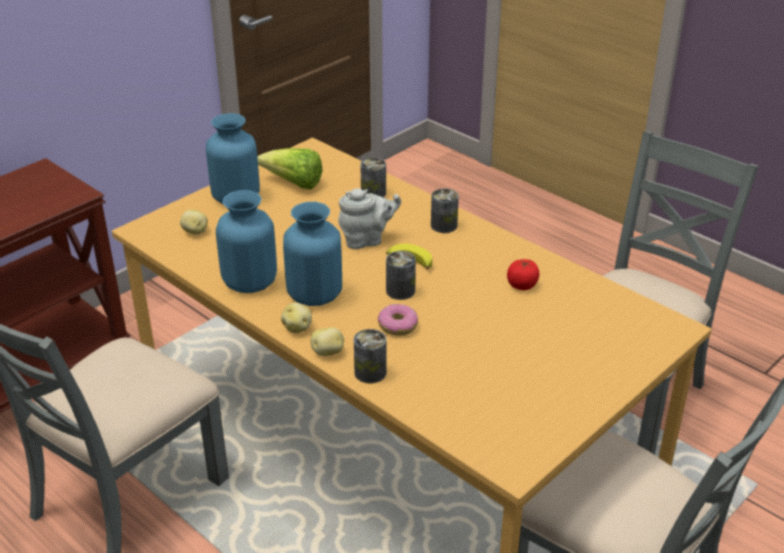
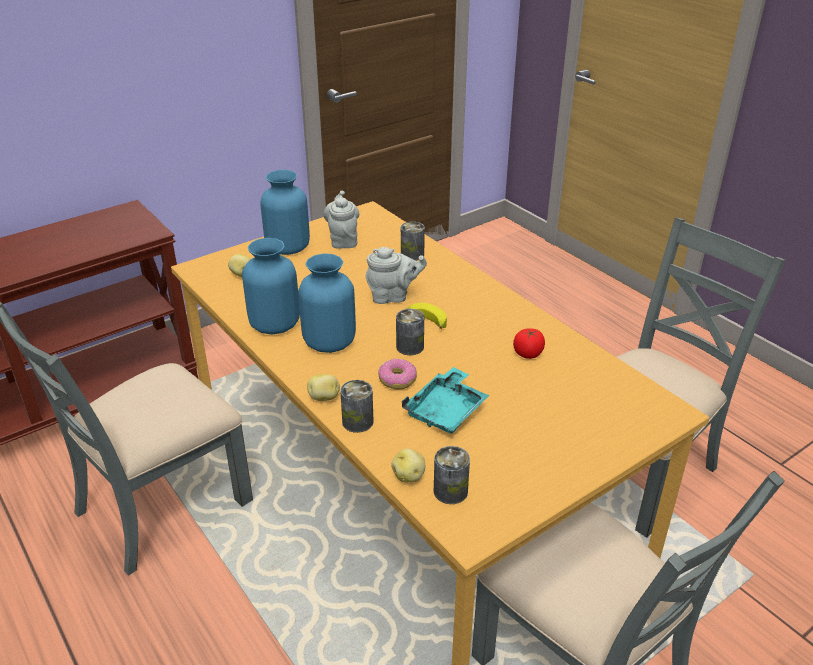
camera: 10 degrees right, 0 degrees up
(294, 184) = (343, 240): lettuce -> grey teapot
(297, 328) = (304, 371): potato -> potato (409, 476)
(444, 225) = (468, 290): can -> can (450, 491)
(457, 351) = (446, 411): none -> turquoise tray

